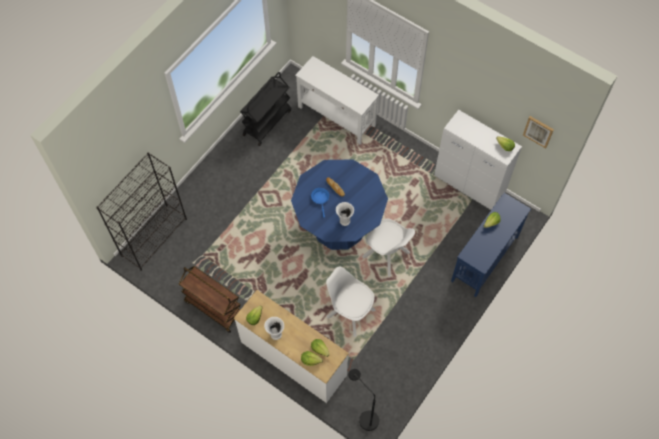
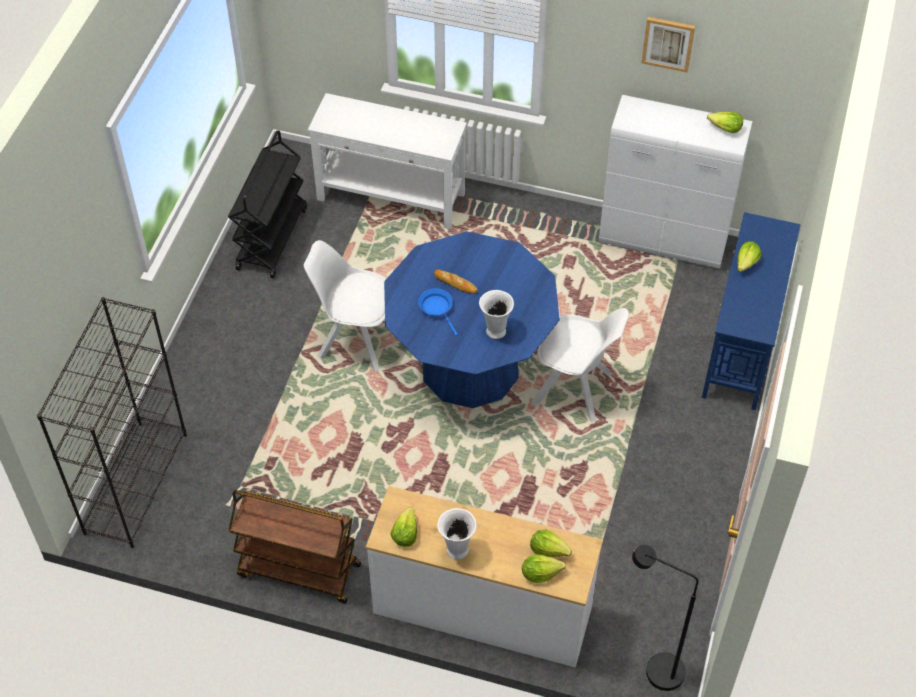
camera: 20 degrees left, 10 degrees down
(349, 312) = (550, 501): white chair -> white chair (355, 339)
(538, 131) = (781, 76): picture -> picture (668, 43)

